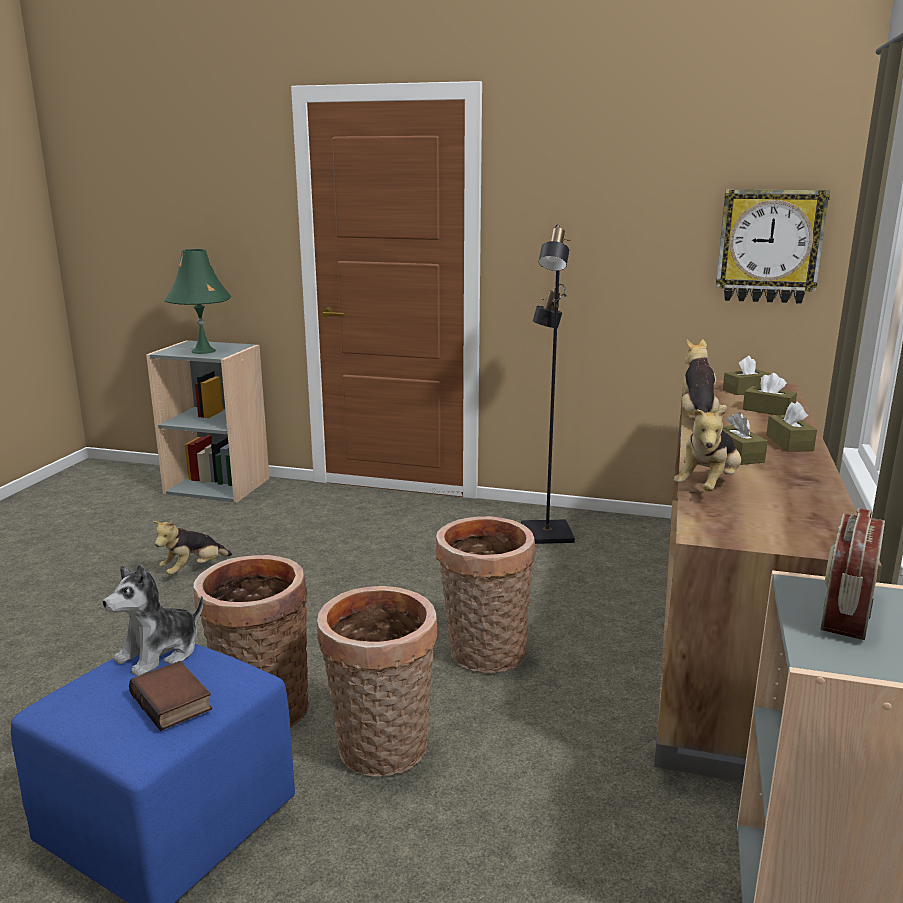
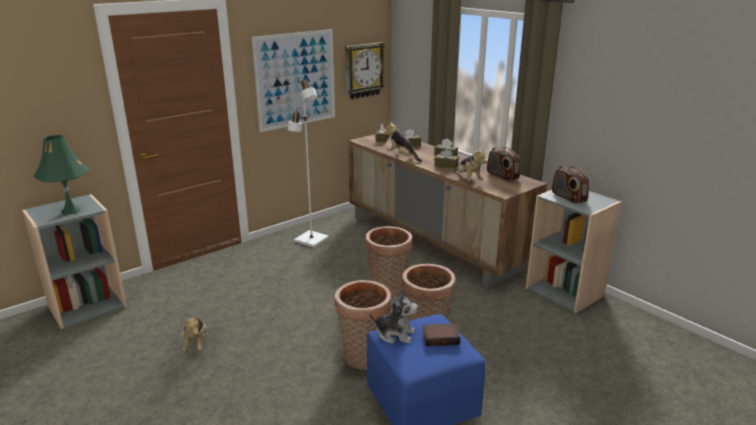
camera: 55 degrees left, 5 degrees up
(160, 653) = (395, 334): plush toy -> plush toy turned 60 degrees counterclockwise
(547, 533) = (311, 239): black floor lamp -> white floor lamp
(601, 240) = (296, 79): none -> picture
(804, 510) = (502, 176): none -> radio

